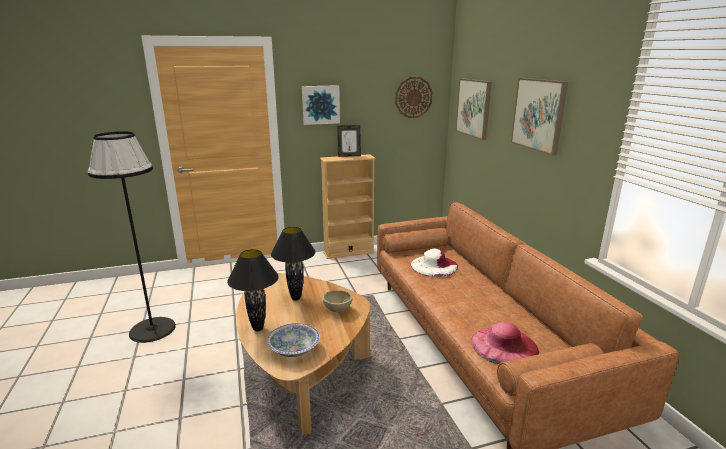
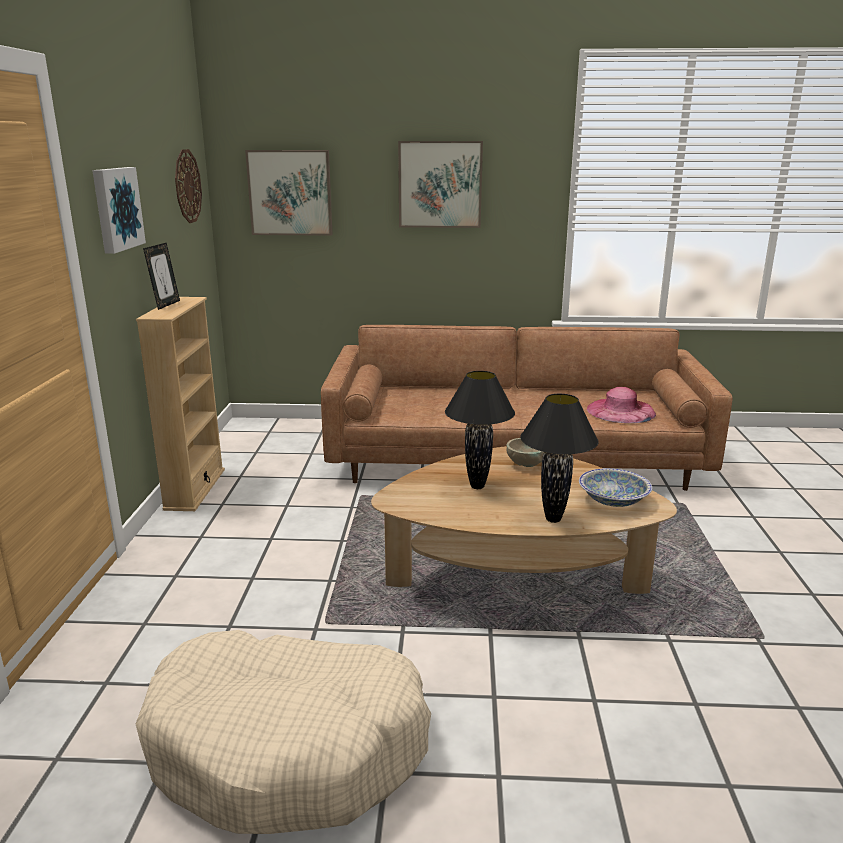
camera: 70 degrees left, 0 degrees up
(152, 329) = (289, 747): black floor lamp -> beige dog bed
(434, 265) = (429, 403): white hat -> none

